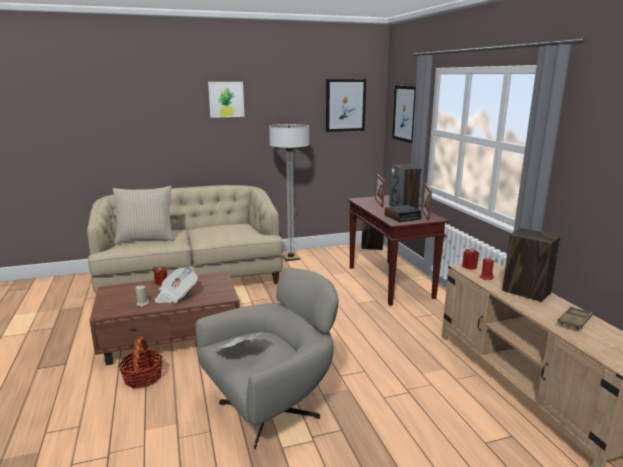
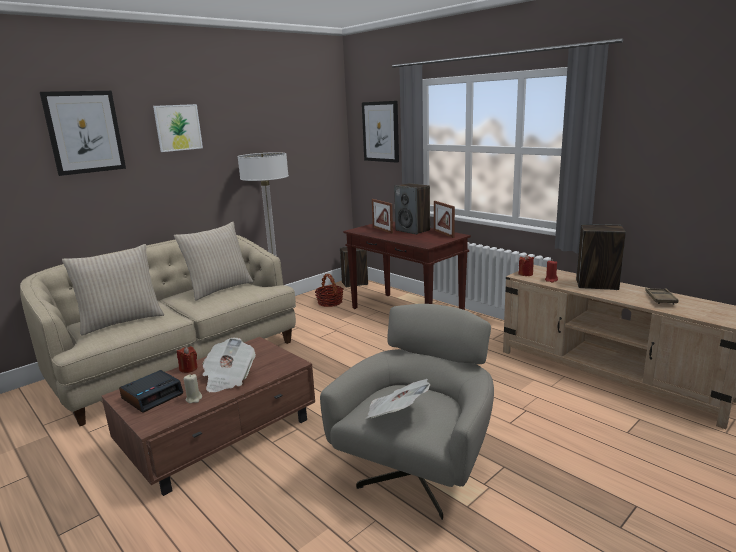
camera: 25 degrees left, 0 degrees up
(143, 377) = (231, 493): basket -> basket (330, 302)
(227, 229) = (219, 289): none -> beige pillow
(345, 105) = (309, 127): picture -> picture (84, 132)
(402, 217) = (425, 239): alarm clock -> alarm clock (153, 396)

